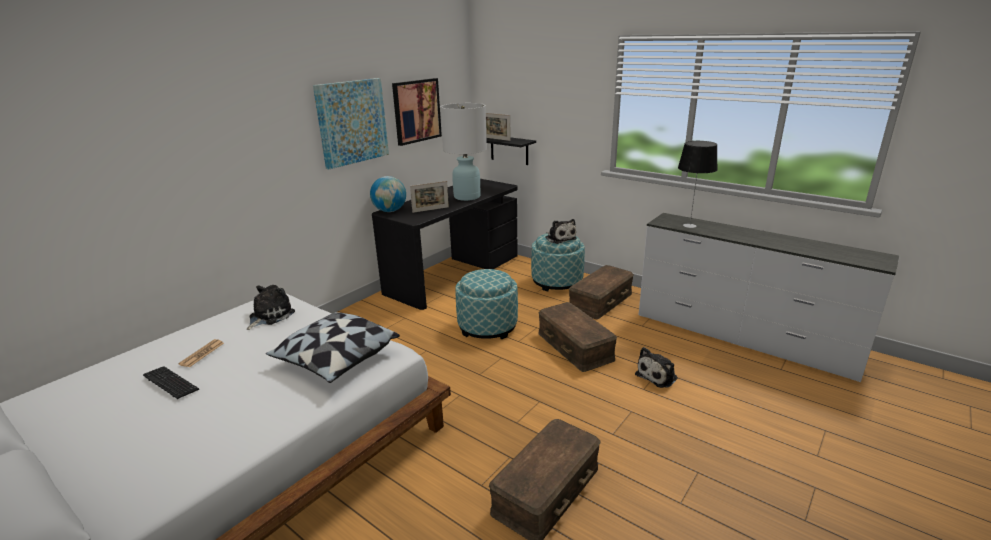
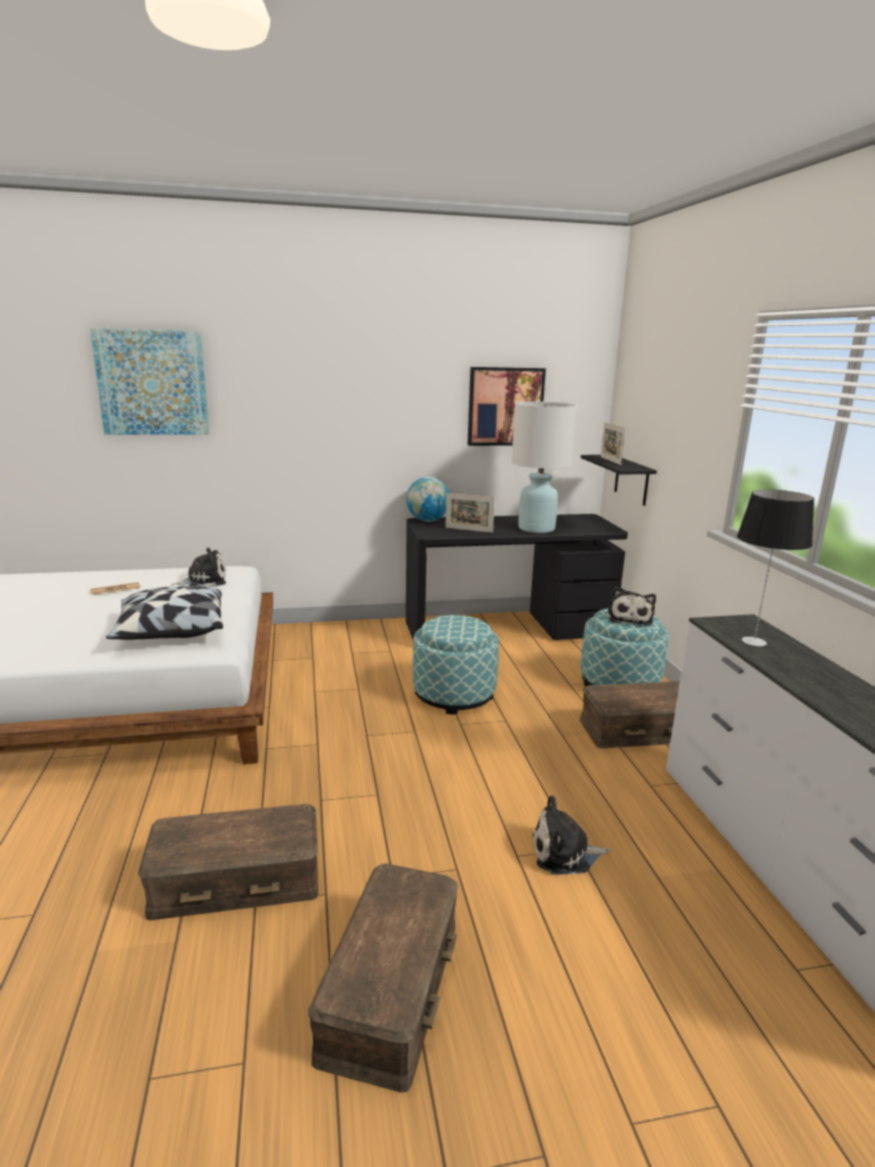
camera: 40 degrees right, 5 degrees down
(171, 383) = (62, 600): keyboard -> none
(352, 122) = (402, 405): picture -> picture (152, 383)
(575, 346) = (517, 762): brown storage box -> brown storage box (392, 988)

